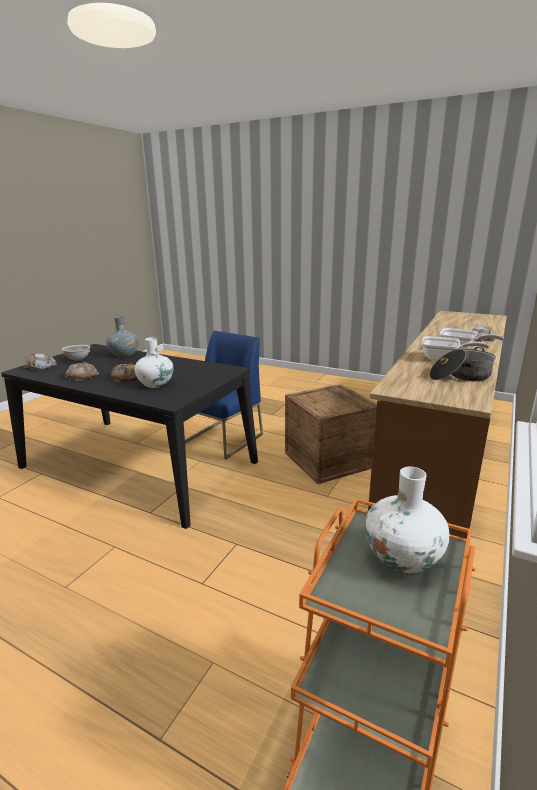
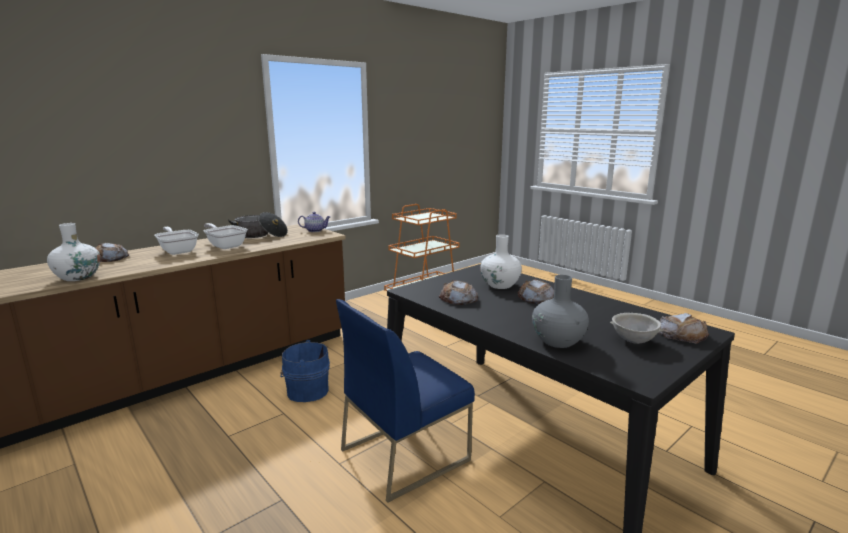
camera: 160 degrees left, 5 degrees down
(82, 376) = (595, 307): bread -> bread (458, 298)
(328, 460) = (306, 391): crate -> blue bucket
(402, 557) = (417, 218): white vase -> white vase (78, 277)
(425, 394) = (315, 230): none -> teapot

